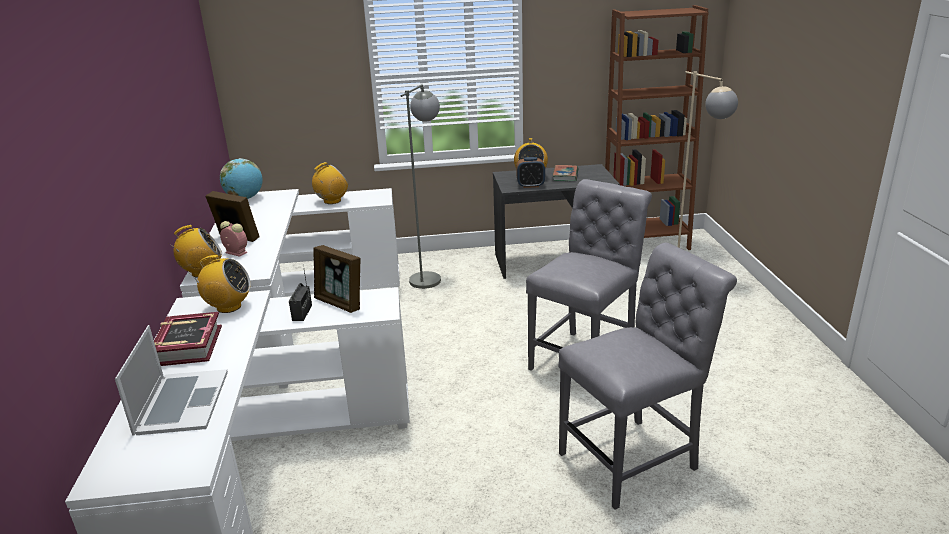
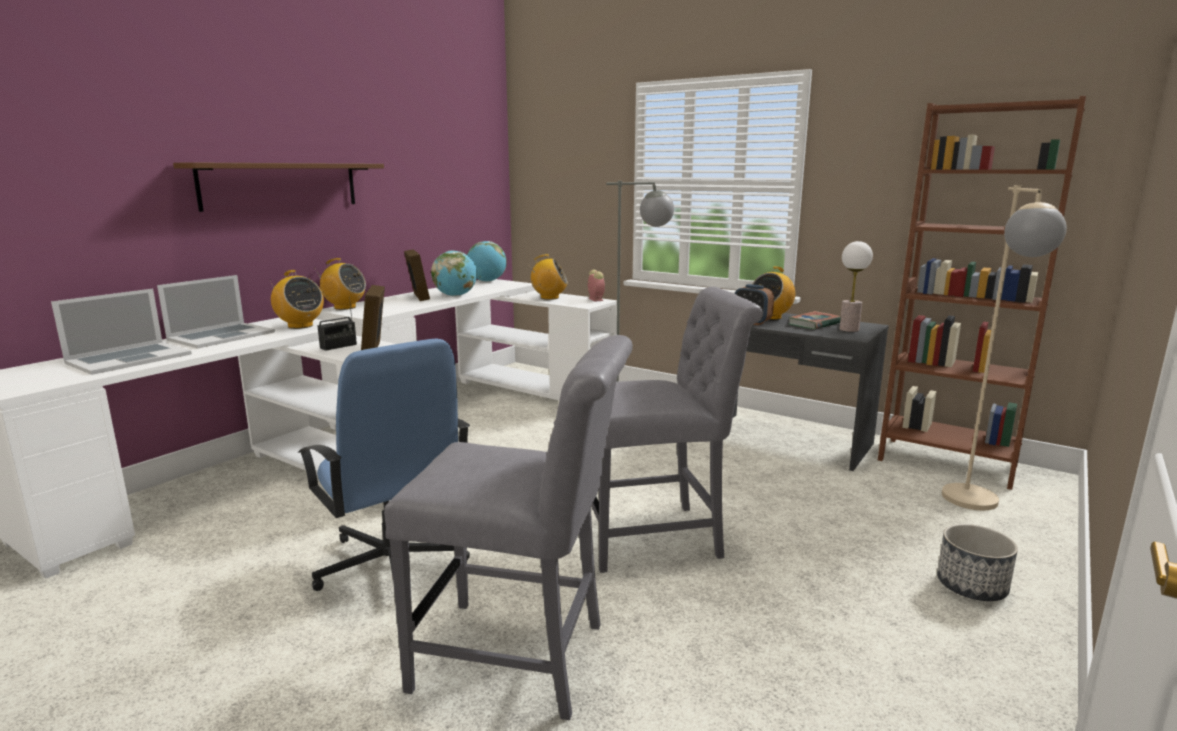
camera: 40 degrees right, 10 degrees down
(137, 168) = (281, 185): none -> brown shelf
(188, 346) = (221, 336): book -> laptop
(235, 252) = (393, 303): alarm clock -> alarm clock (595, 299)
(267, 225) = (455, 296): none -> globe
(477, 457) = (391, 564): none -> blue office chair
(592, 175) = (849, 329): none -> table lamp
(740, 313) = (971, 586): none -> planter

